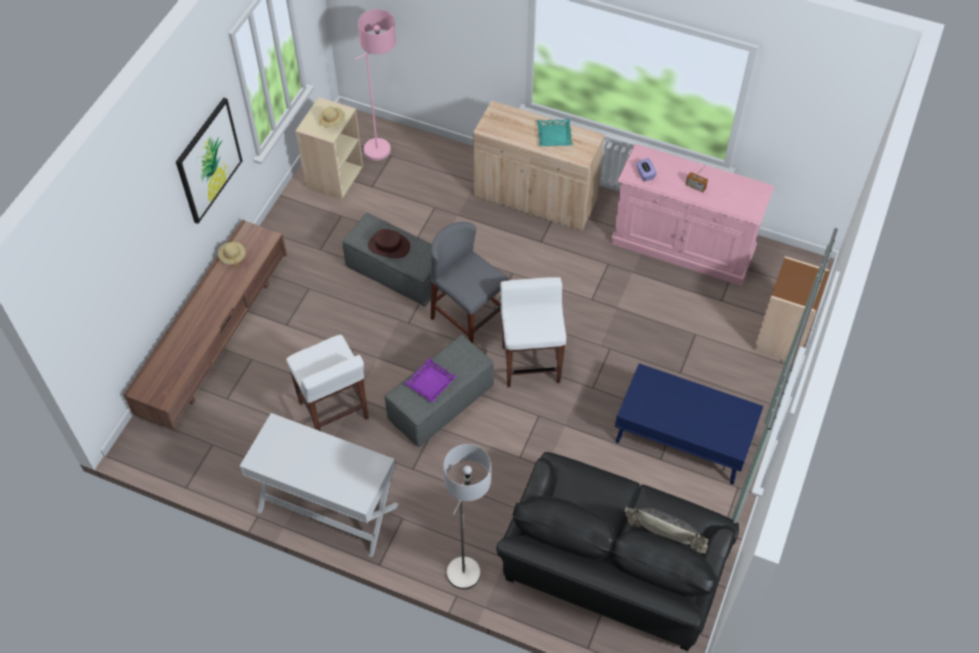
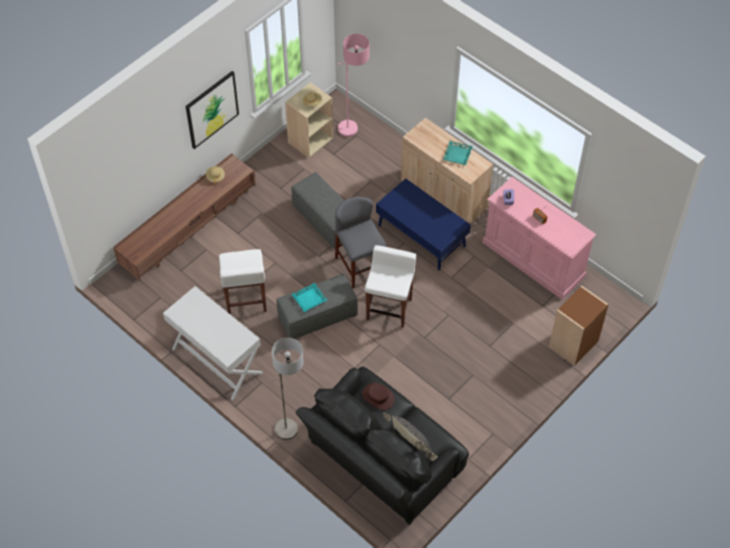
camera: 20 degrees right, 0 degrees up
(389, 246) = (320, 199): brown hat -> brown hat (378, 397)
(430, 382) = (309, 299): purple tray -> turquoise tray
(682, 438) = (470, 390): blue coffee table -> blue coffee table (421, 235)

